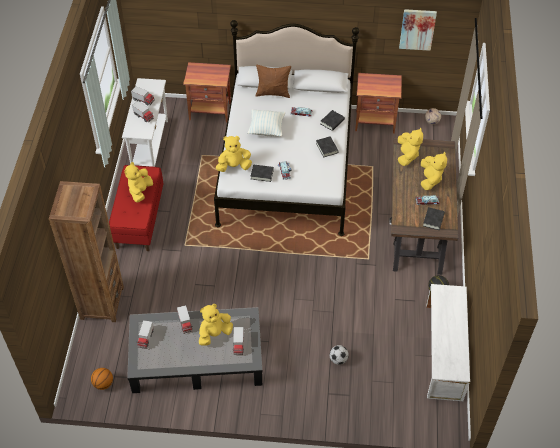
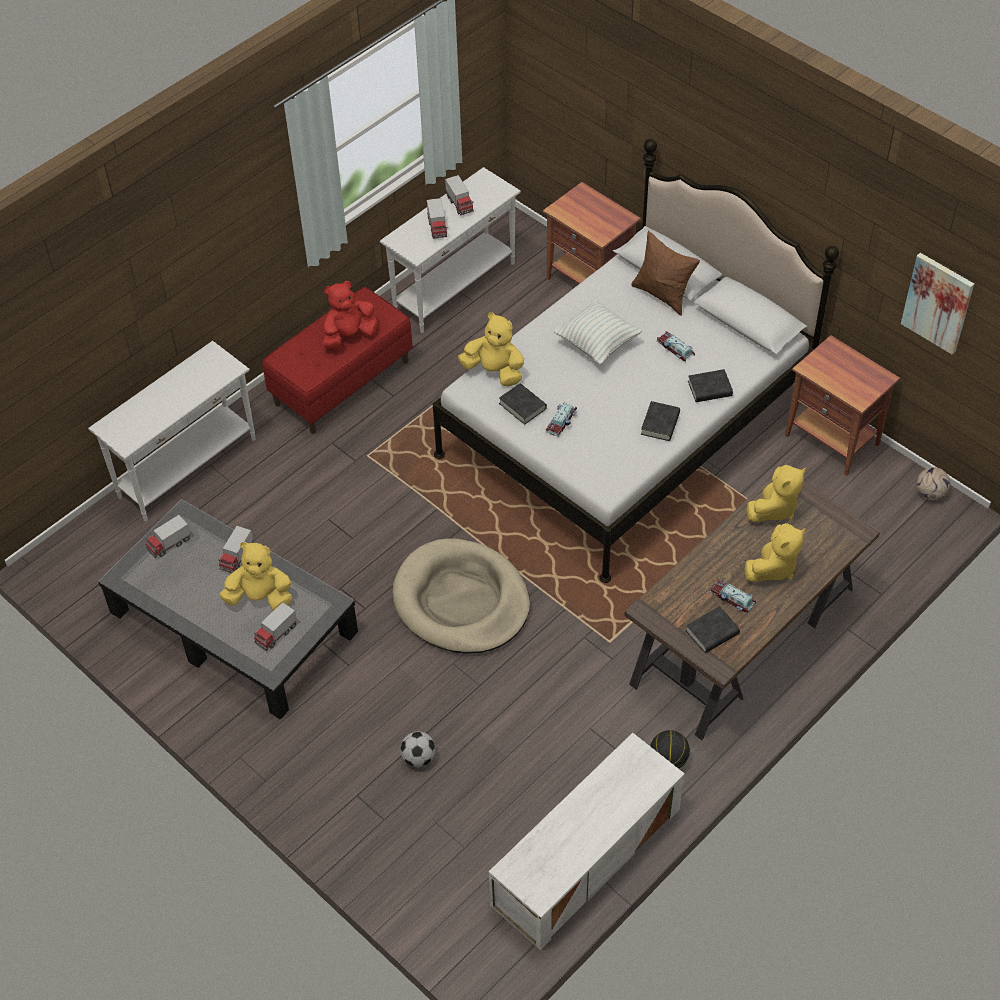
camera: 40 degrees right, 0 degrees up
(102, 303) = (187, 467): brown bookcase -> white console table
(103, 384) = (88, 576): basketball -> none
(140, 191) = (349, 336): yellow plush toy -> red plush toy
(290, 282) = (461, 601): none -> beige dog bed

